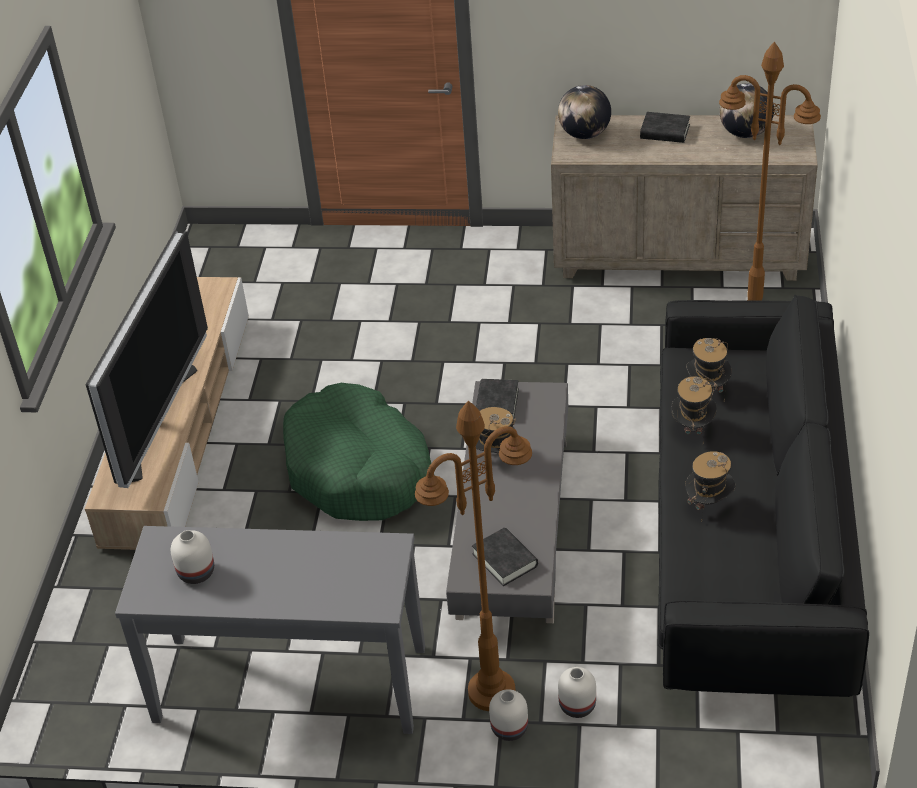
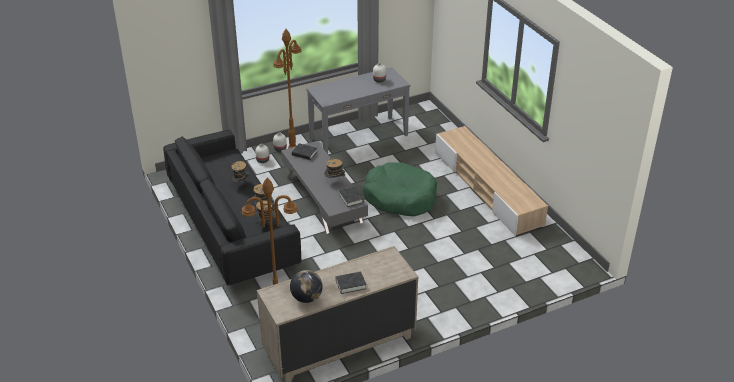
camera: 145 degrees right, 5 degrees down
(156, 421) = (476, 155): television -> none
(584, 134) = (392, 268): globe -> none

